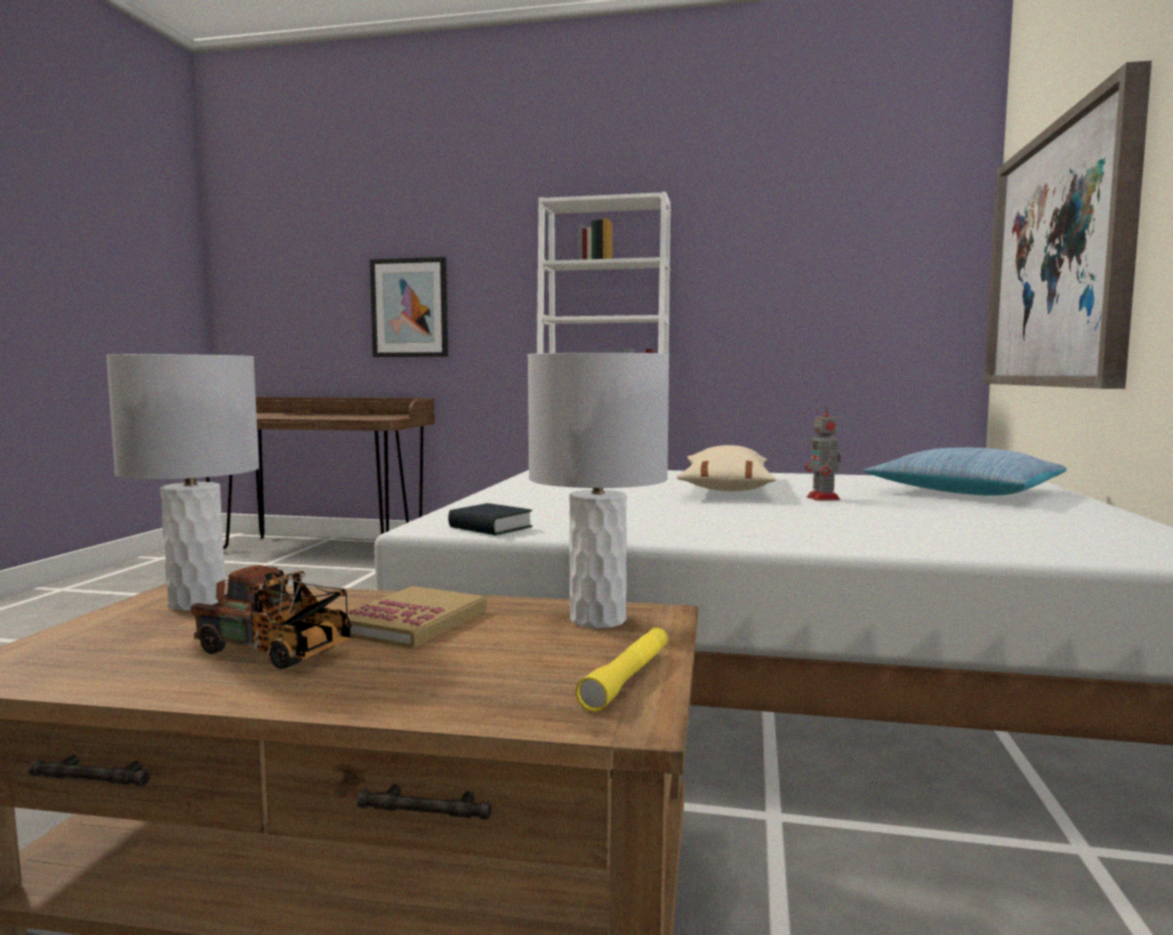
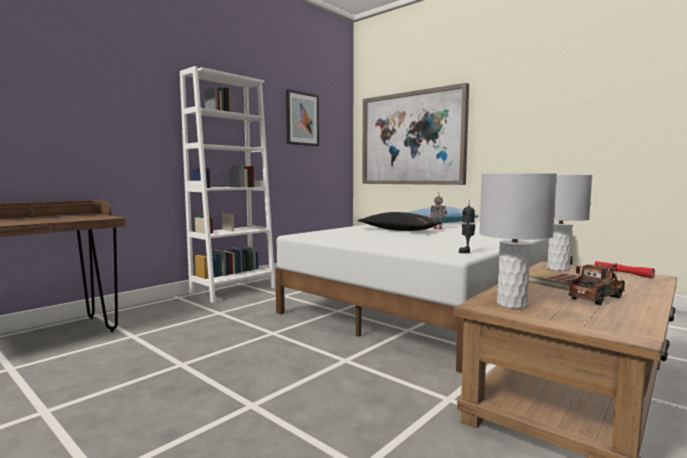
camera: 60 degrees left, 0 degrees up
(409, 308) = (65, 126): picture -> picture (302, 119)
(490, 528) = (466, 252): book -> toy robot
(627, 679) = (622, 273): yellow flashlight -> red flashlight
(726, 488) = (399, 230): beige pillow -> black pillow

